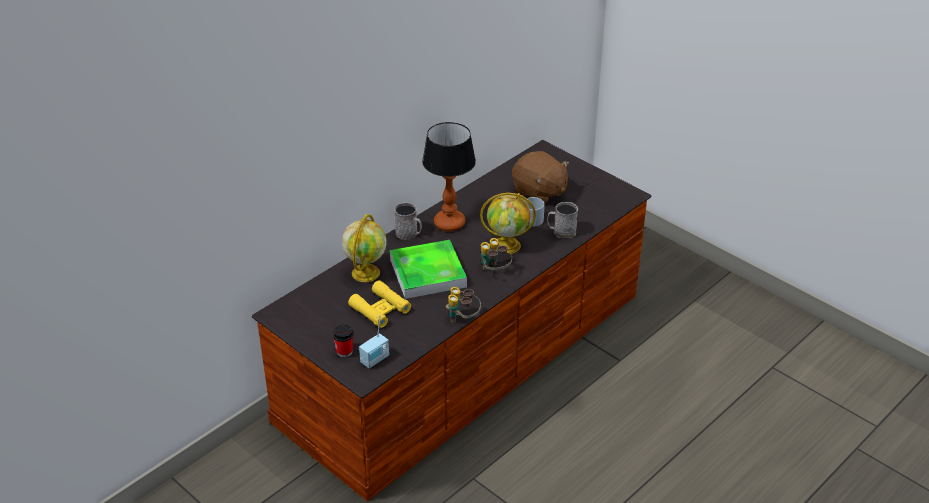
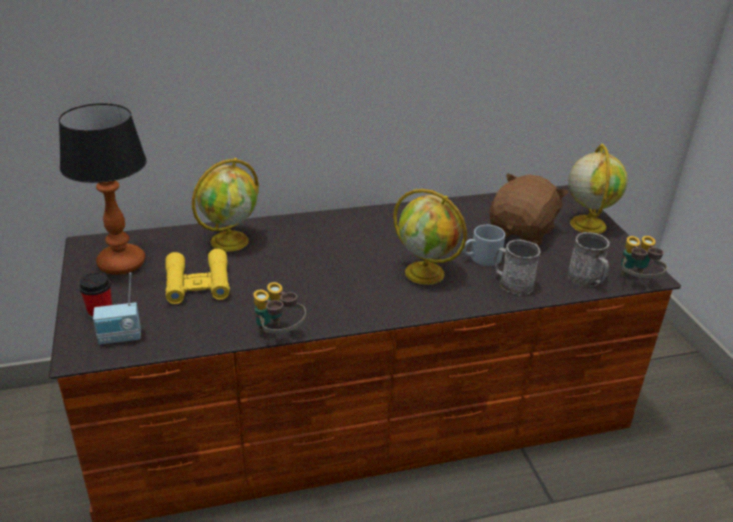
camera: 30 degrees right, 5 degrees down
(409, 234) = (322, 221): grey mug -> grey mug (587, 280)
(428, 273) = (296, 267): tray -> none
(450, 223) = (379, 227): table lamp -> table lamp (121, 264)
(494, 271) = (379, 295): binoculars -> binoculars (635, 282)
(539, 192) = (522, 232): brown plush toy -> brown plush toy turned 135 degrees counterclockwise
(572, 170) = (587, 224): none -> globe

